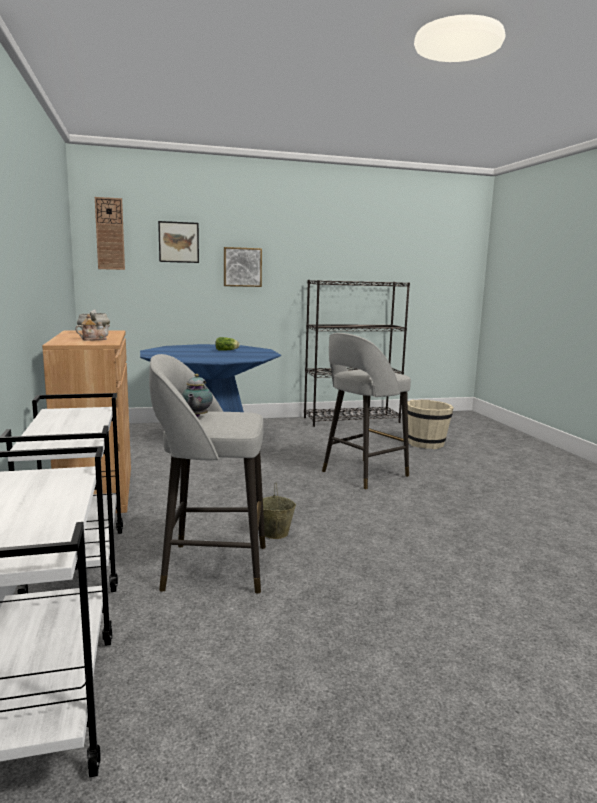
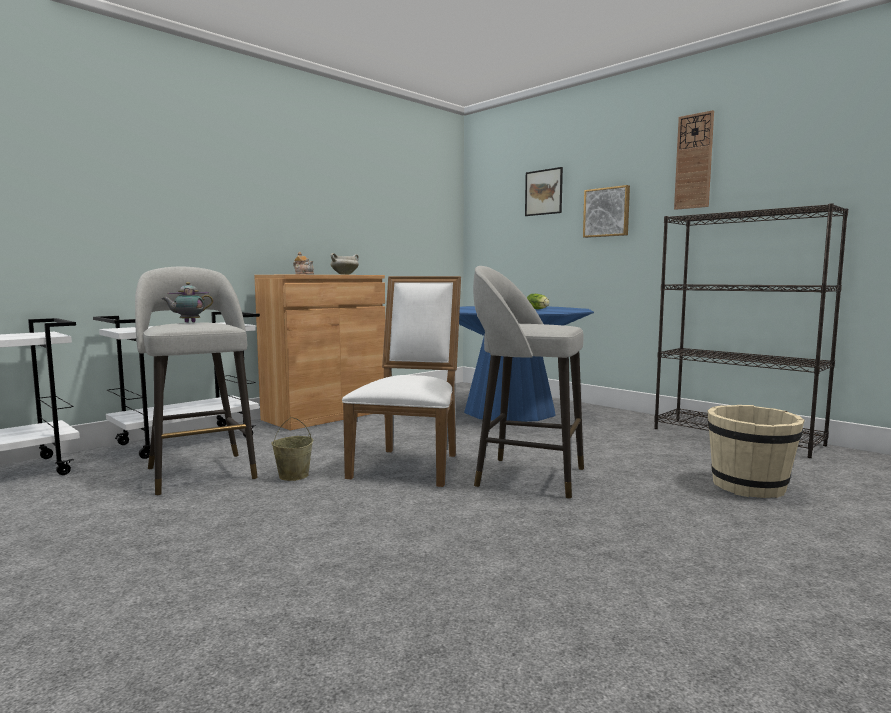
camera: 60 degrees right, 5 degrees down
(110, 234) = (489, 193): wall clock -> wall clock (694, 161)
(298, 494) = (410, 464): none -> white chair

